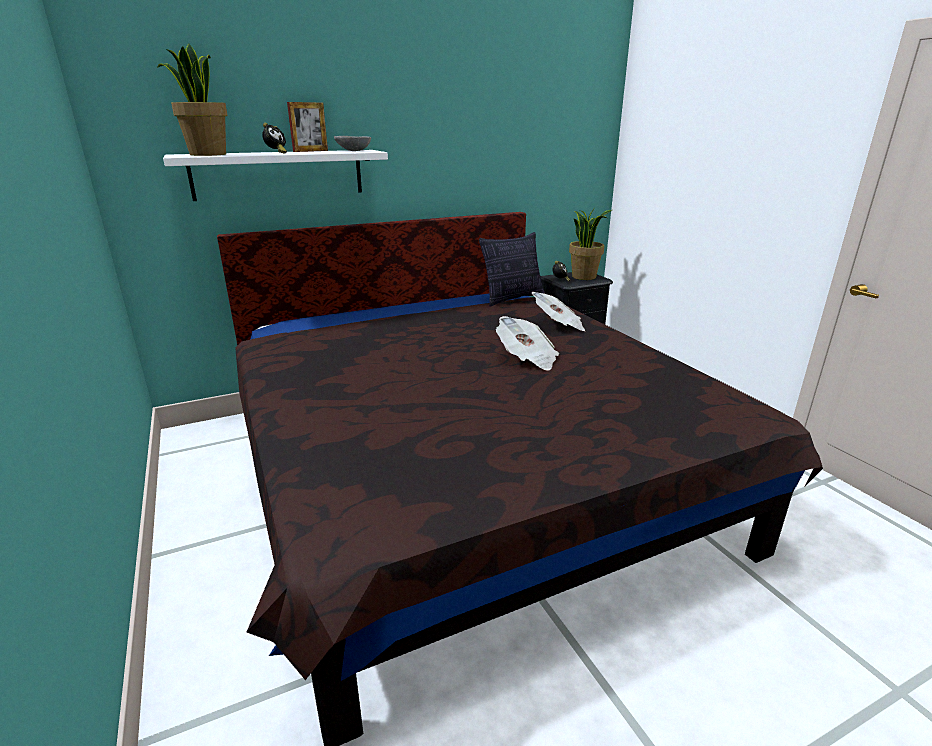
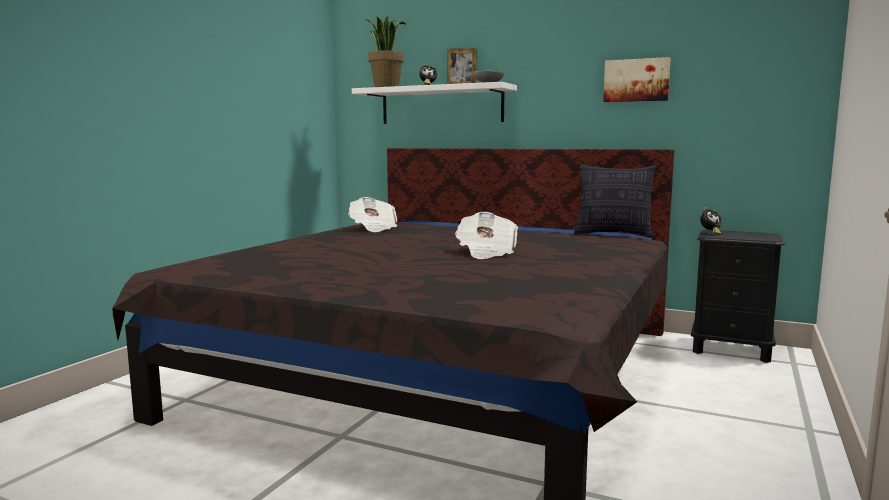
camera: 50 degrees right, 15 degrees down
(487, 147) = (636, 80): none -> picture
(558, 325) = (587, 248): newspaper -> newspaper (373, 228)
(584, 277) = (753, 235): potted plant -> none

